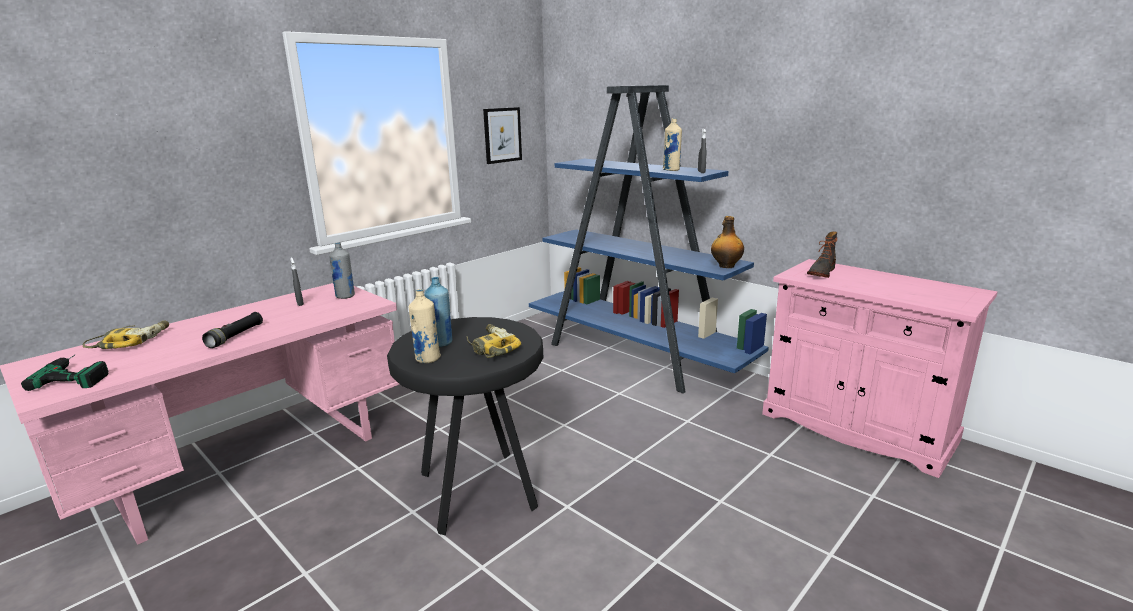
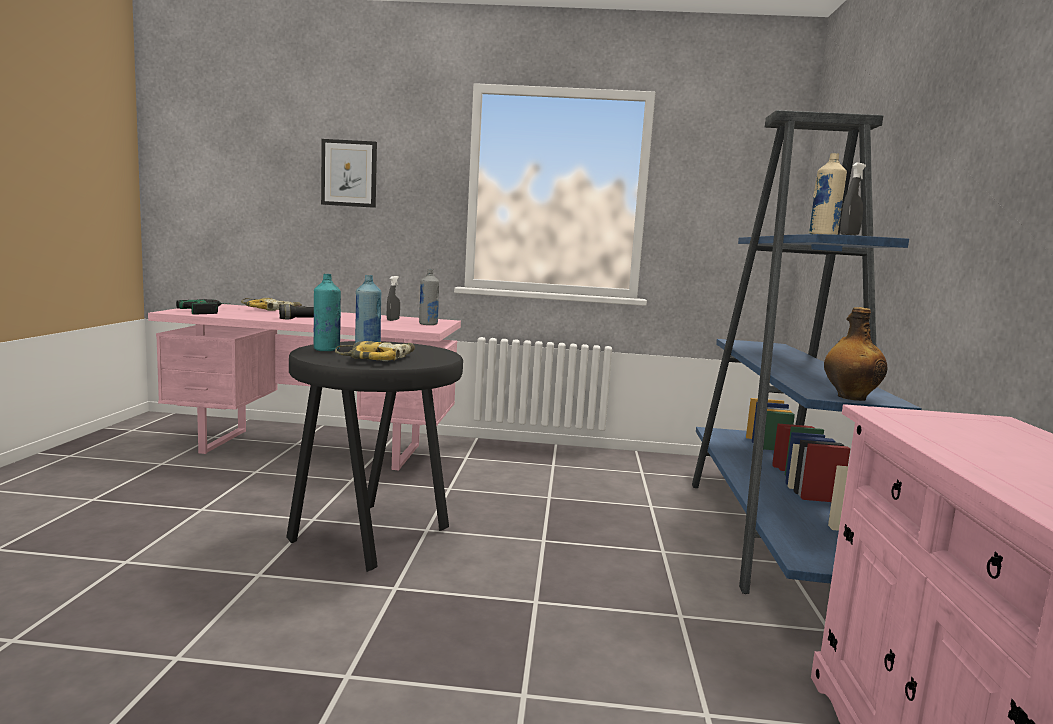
camera: 50 degrees right, 10 degrees down
(427, 359) = (326, 350): beige bottle -> turquoise bottle
(502, 135) = (721, 210): picture -> picture (349, 173)
(821, 272) = (956, 424): boot -> none

